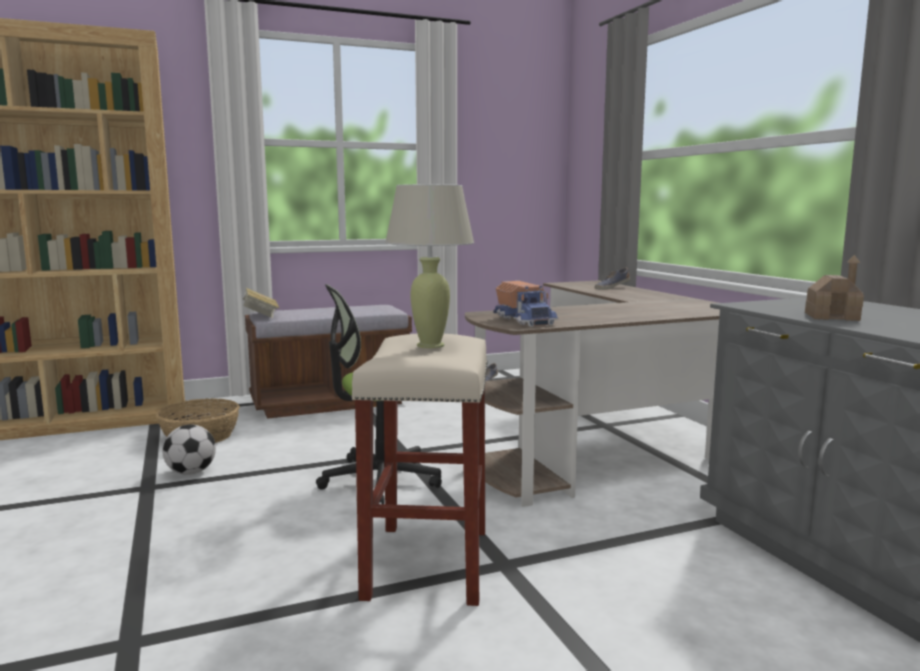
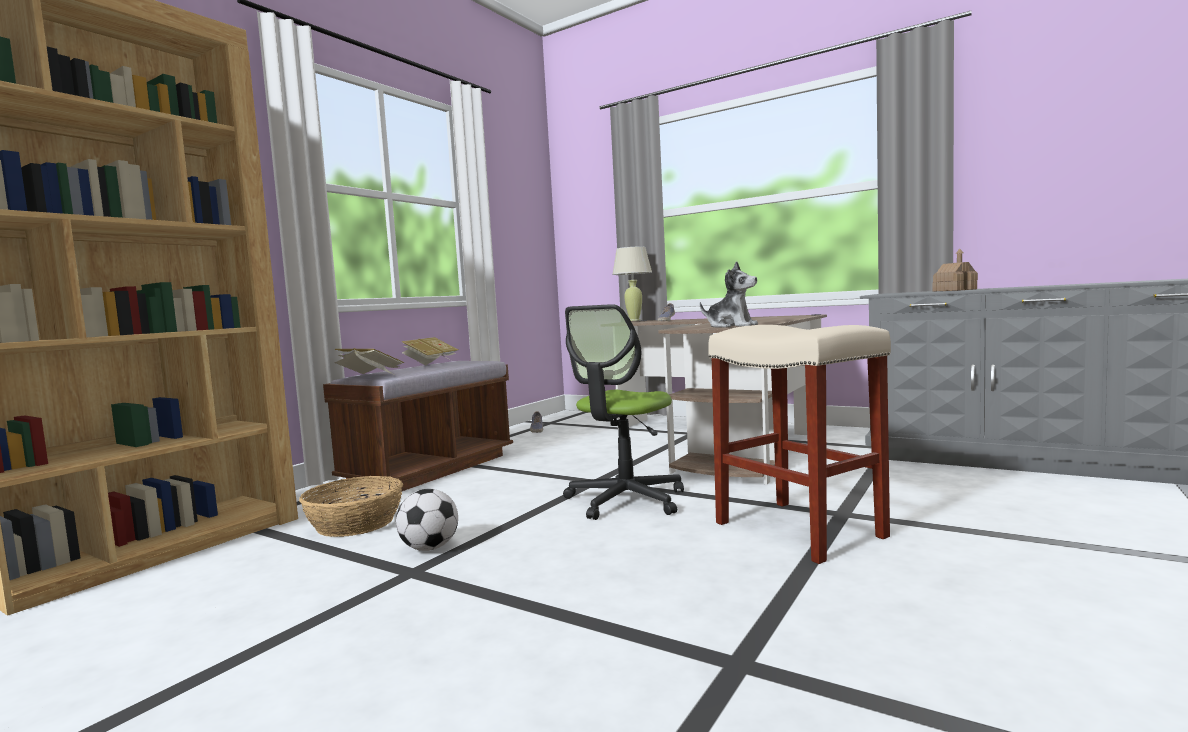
camera: 35 degrees left, 5 degrees down
(351, 305) = (430, 363): none -> book
(430, 345) = (788, 327): beige table lamp -> beige table lamp (634, 320)
(525, 320) = (731, 326): toy truck -> plush toy

